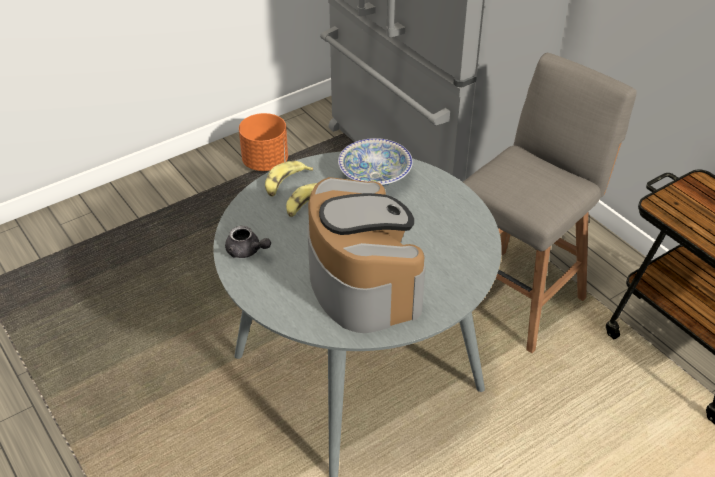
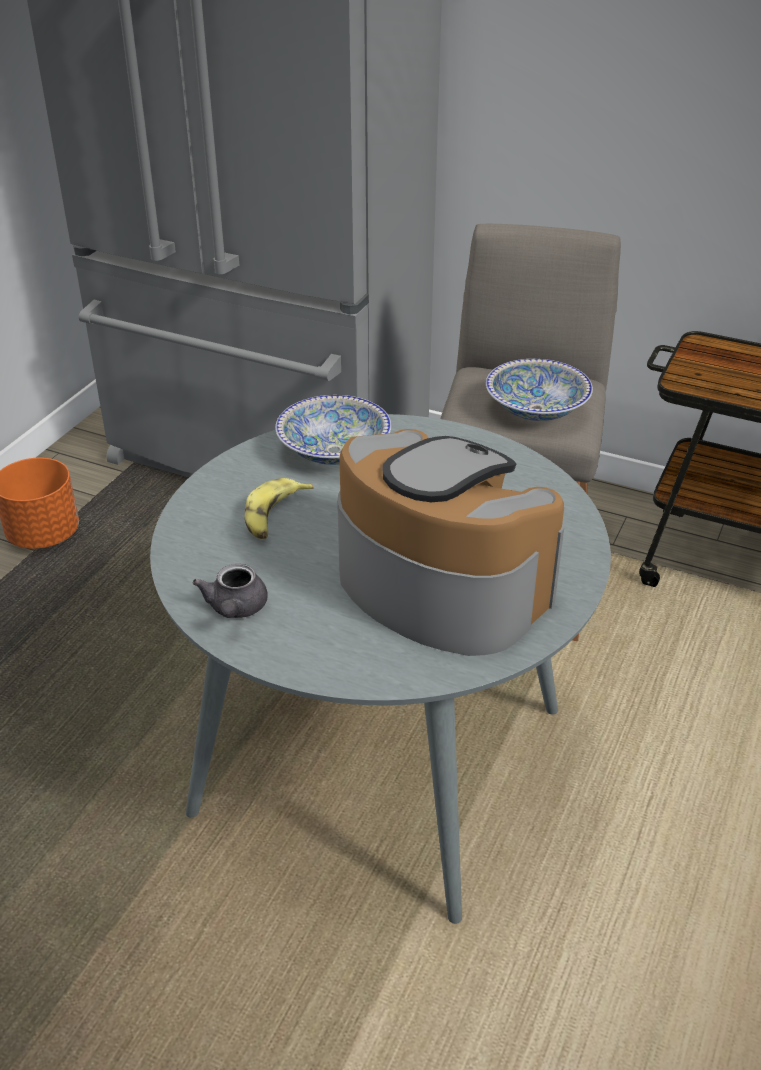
camera: 30 degrees left, 5 degrees down
(247, 251) = (235, 609): grey teapot -> grey teapot turned 90 degrees clockwise
(285, 183) = (213, 500): banana -> none
(530, 191) = (536, 409): none -> bowl

